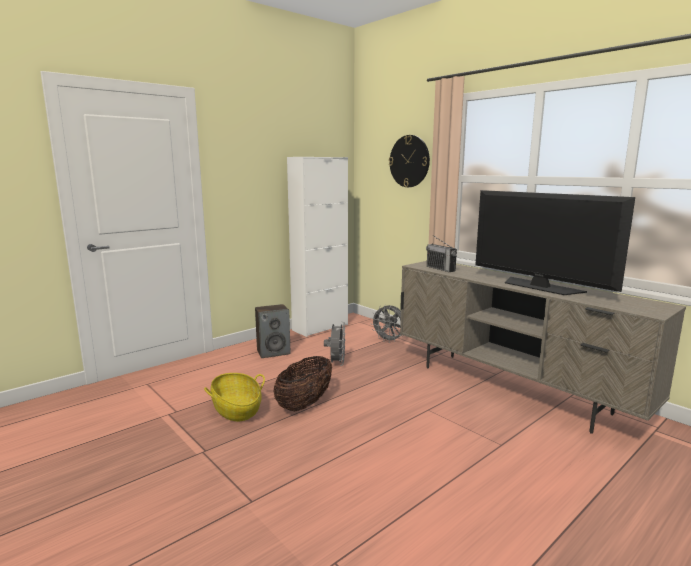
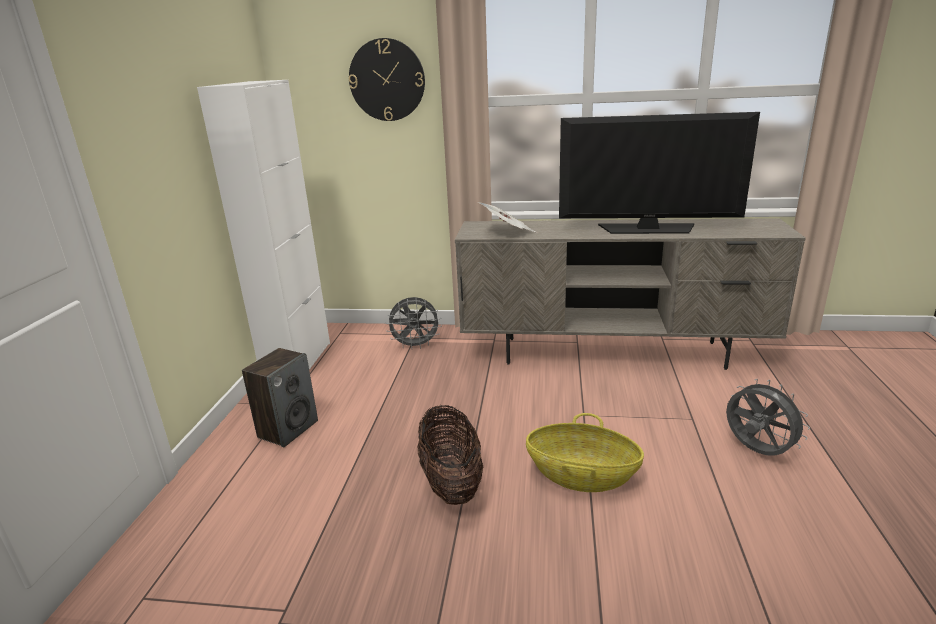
camera: 40 degrees left, 10 degrees up
(236, 410) = (377, 546): basket -> basket (581, 475)
(336, 363) = (401, 405): grey fan -> grey fan (756, 451)
(440, 269) = (508, 232): radio -> newspaper

